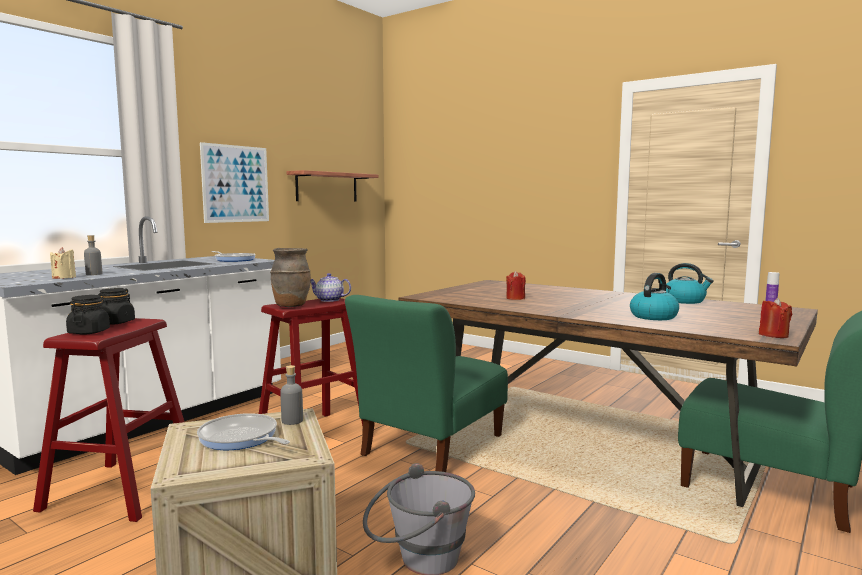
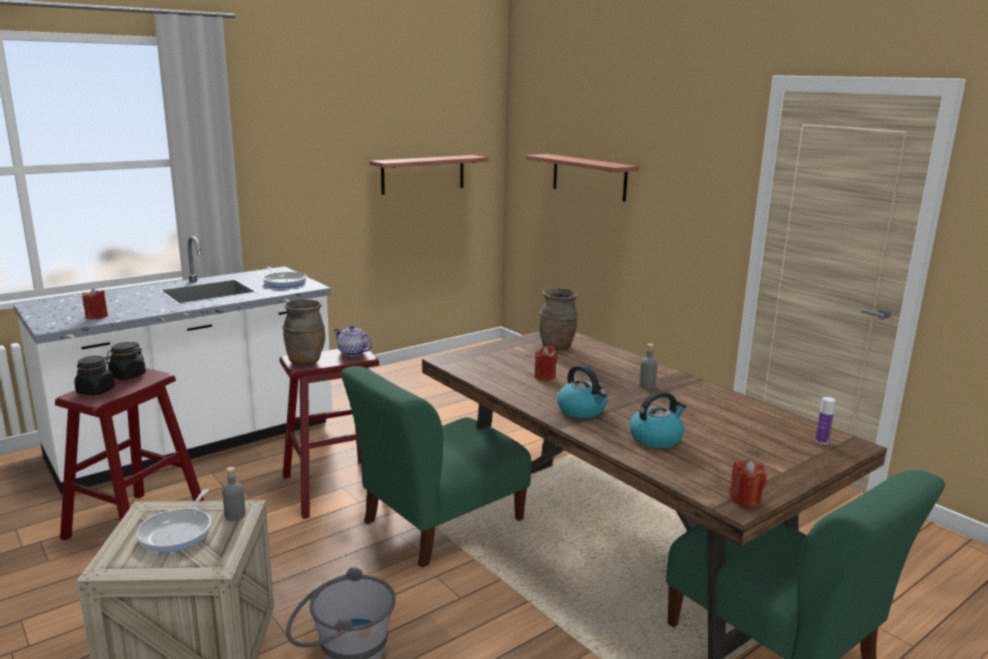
camera: 15 degrees right, 10 degrees up
(64, 278) = (97, 316): beige candle -> red candle
(94, 274) = (128, 310): grey bottle -> grey bottle (647, 385)
(235, 184) = (305, 182): picture -> none
(240, 438) = (178, 532): frying pan -> frying pan turned 135 degrees counterclockwise
(465, 183) = (589, 177): none -> shelf
(501, 287) = (557, 347): none -> brown vase
(685, 301) = (739, 407): kettle -> kettle (582, 410)

